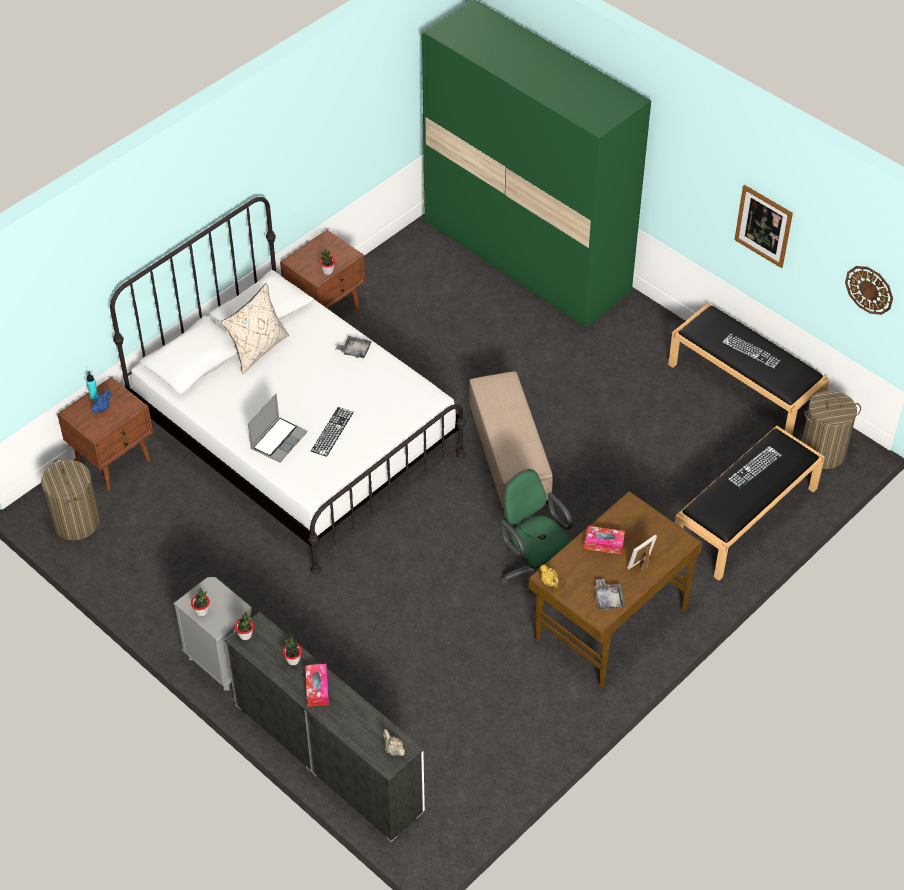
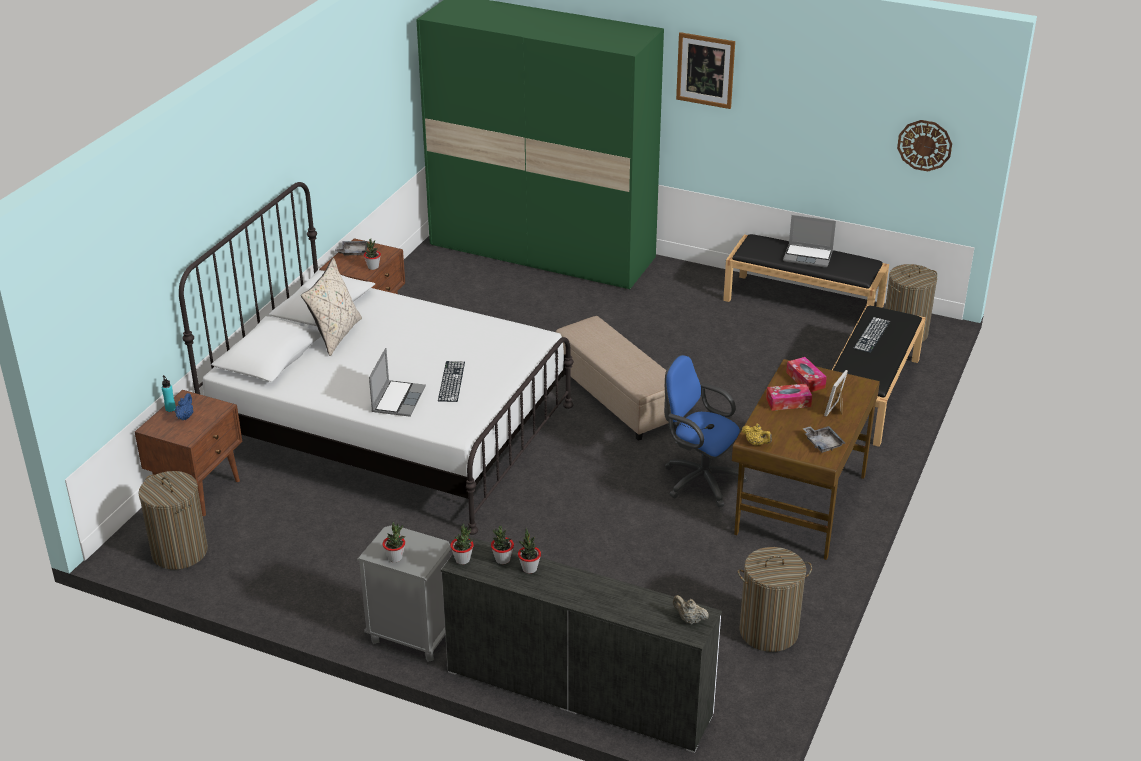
camera: 20 degrees left, 15 degrees down
(276, 645) = (502, 559): none -> potted plant
(317, 688) = (571, 587): tissue box -> tissue box (805, 380)
(355, 350) = (437, 316): grey tray -> grey tray (353, 252)
(511, 747) = (769, 631): none -> laundry basket
(534, 571) = (698, 480): green office chair -> blue office chair
(751, 351) = (808, 256): keyboard -> laptop
(763, 226) = (800, 121): picture -> picture (705, 70)

